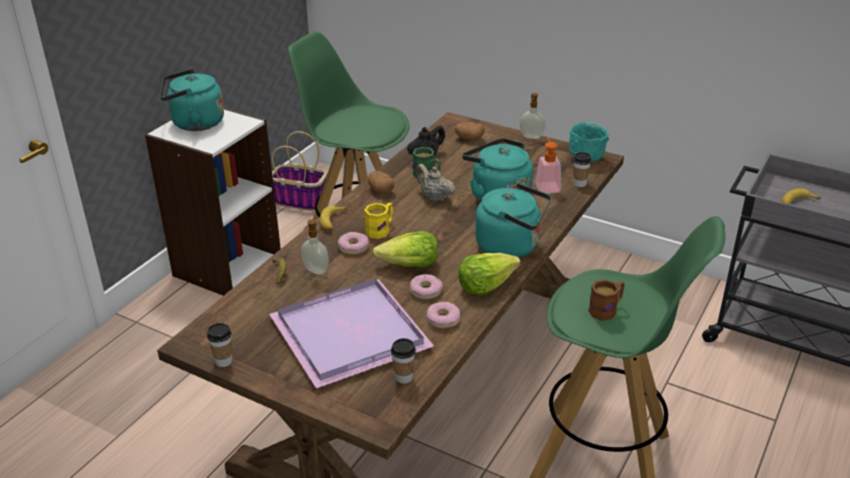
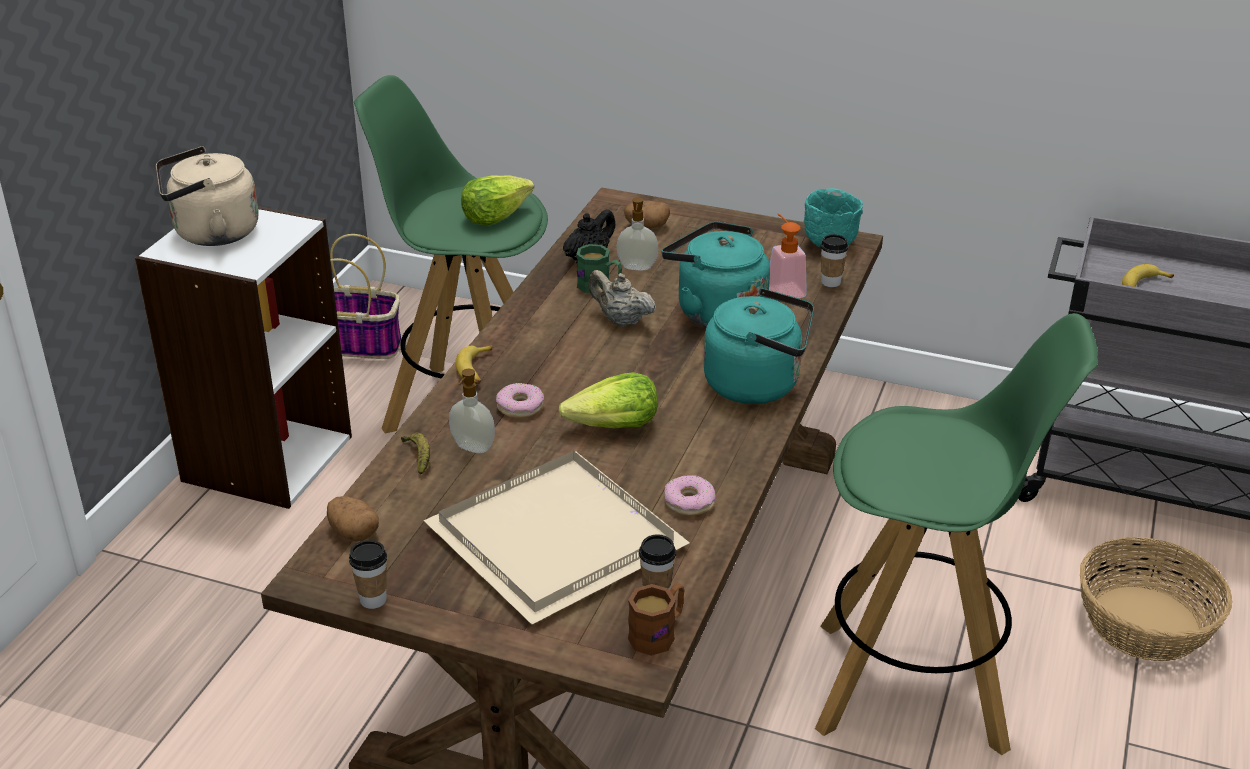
camera: 10 degrees left, 0 degrees up
(194, 123) = (211, 234): turquoise kettle -> beige kettle
(353, 335) = (560, 539): purple tray -> beige tray
(381, 190) = (536, 316): potato -> potato (354, 533)
(381, 229) = (554, 376): yellow mug -> none
(426, 291) = (650, 462): donut -> none
(485, 284) = (736, 445): lettuce -> lettuce (495, 216)
(531, 137) = (739, 217): soap dispenser -> soap dispenser (637, 268)
(606, 309) = (923, 464): brown mug -> brown mug (658, 633)
(774, 433) = (1146, 623): none -> basket

